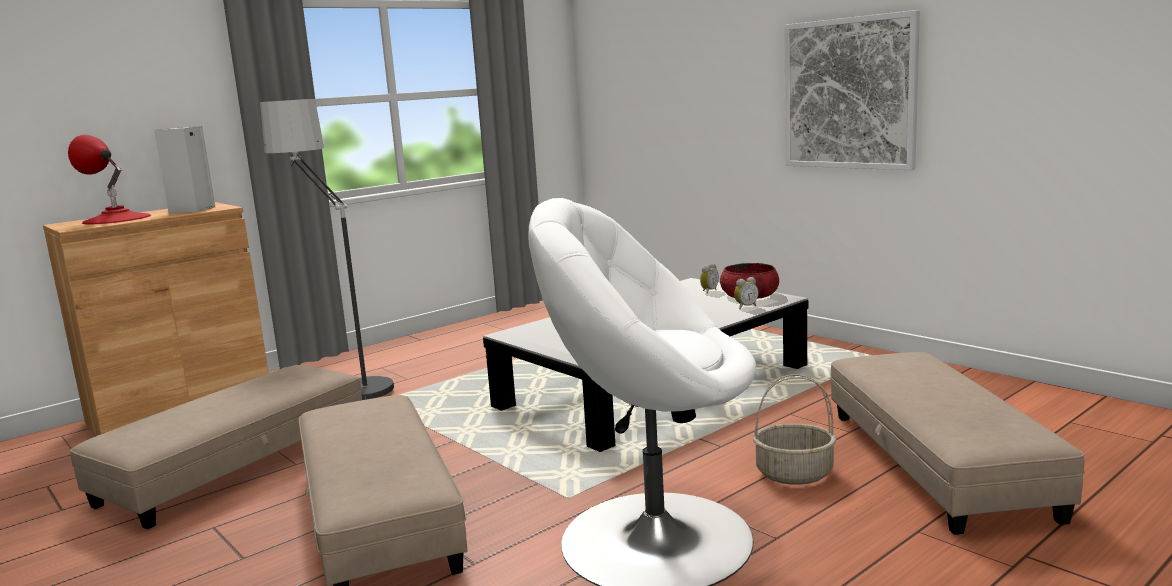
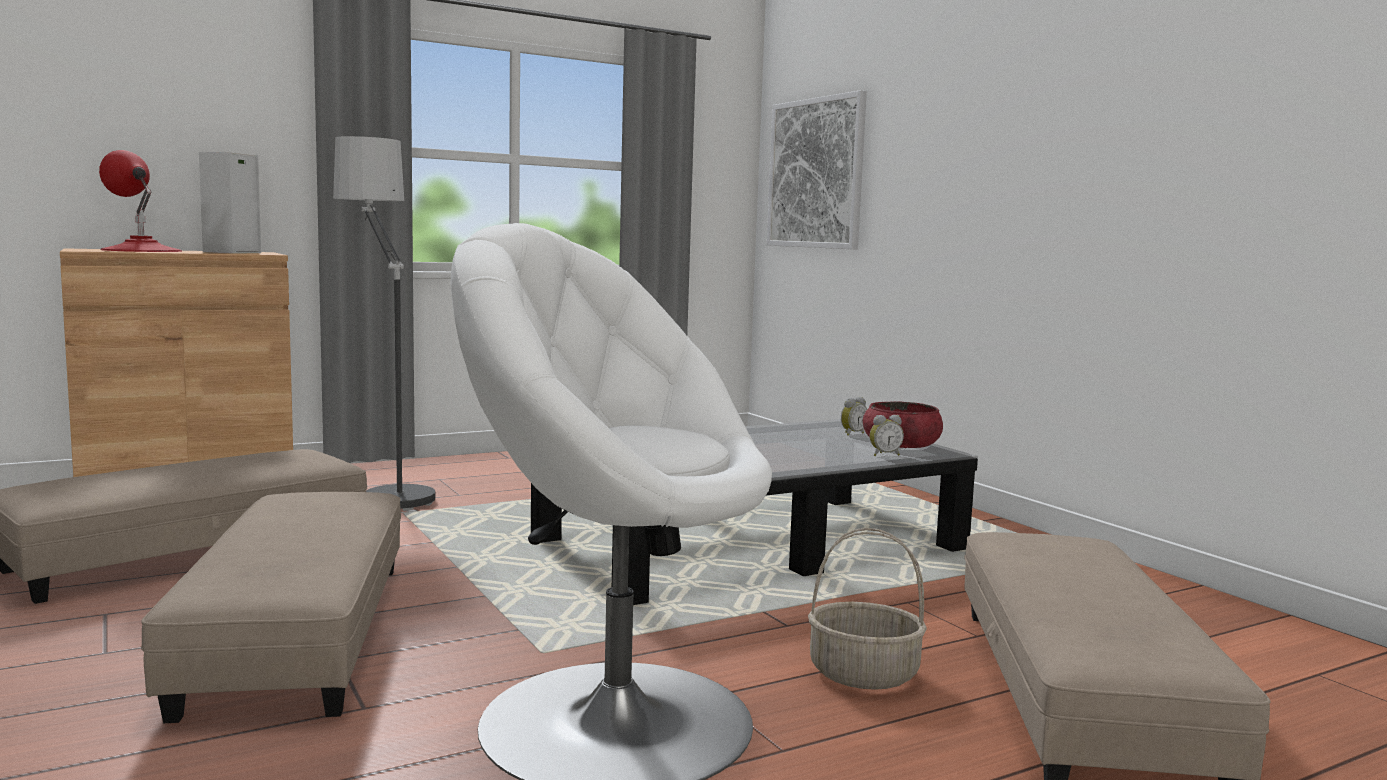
camera: 10 degrees right, 5 degrees down
(849, 94) = (1071, 190): picture -> picture (816, 173)

